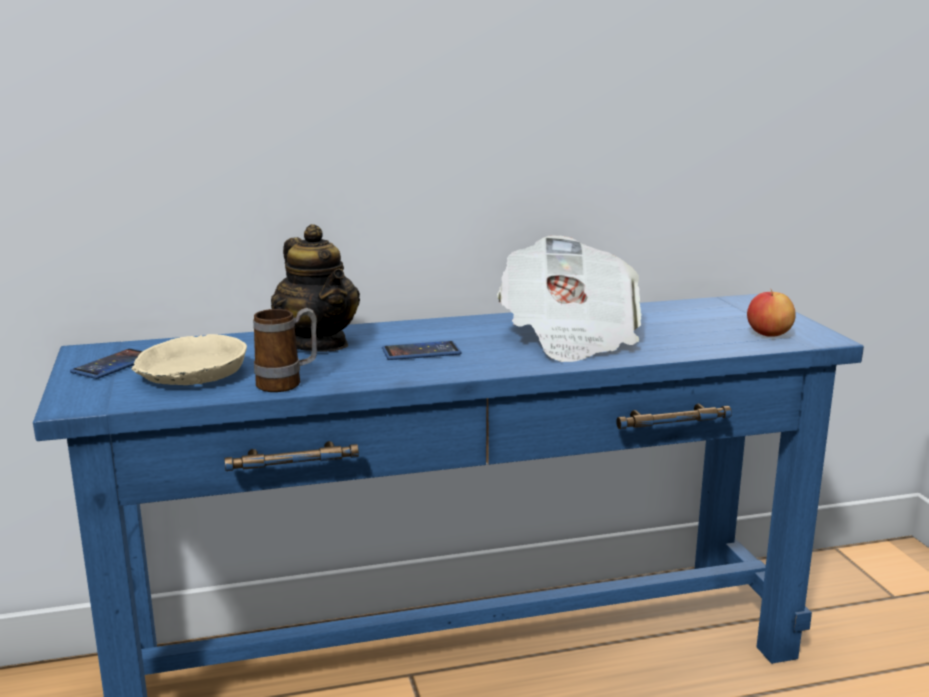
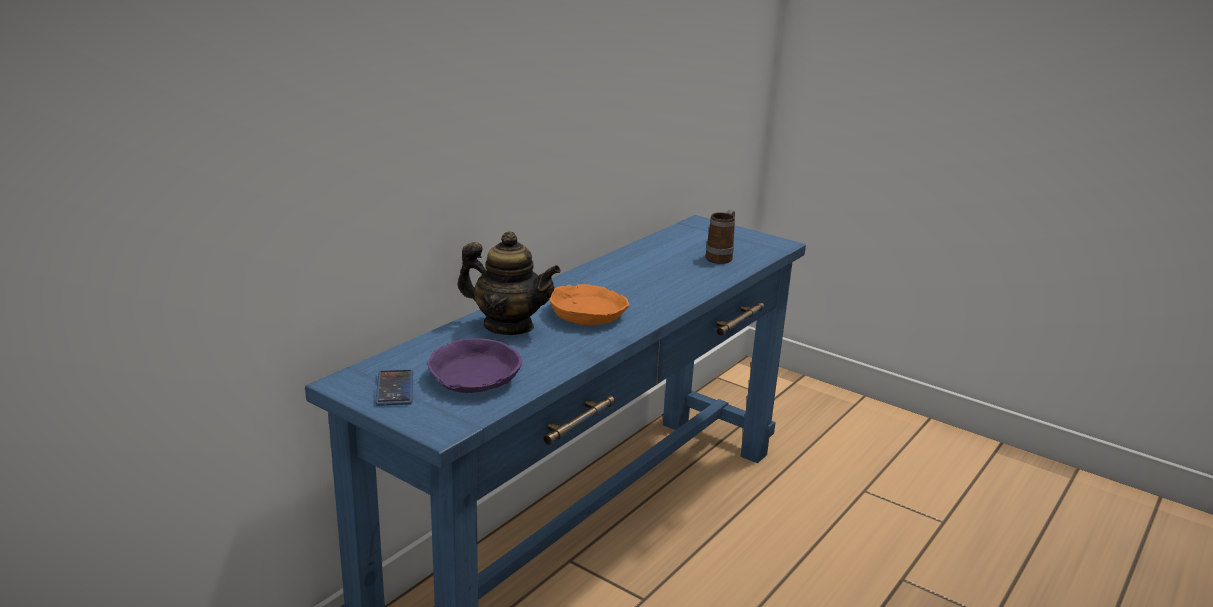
camera: 40 degrees left, 5 degrees up
(191, 375) = (474, 378): beige bowl -> purple bowl
(288, 383) = (555, 364): mug -> mug (721, 257)
(421, 352) = (589, 314): phone -> orange bowl
(569, 337) = (653, 277): newspaper -> none
(768, 334) = (752, 247): apple -> none

